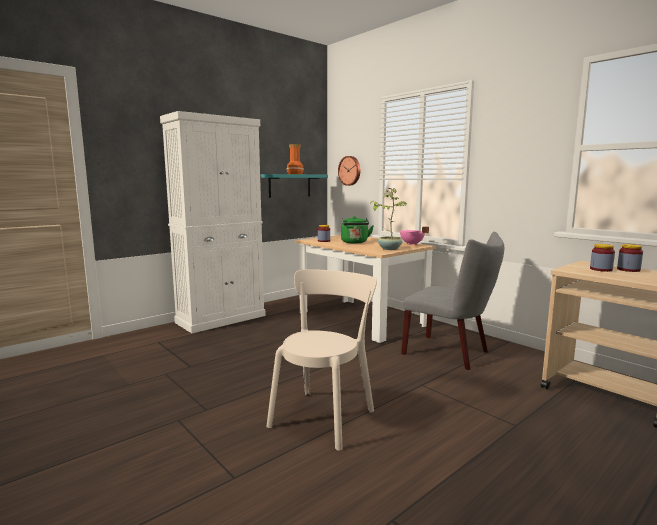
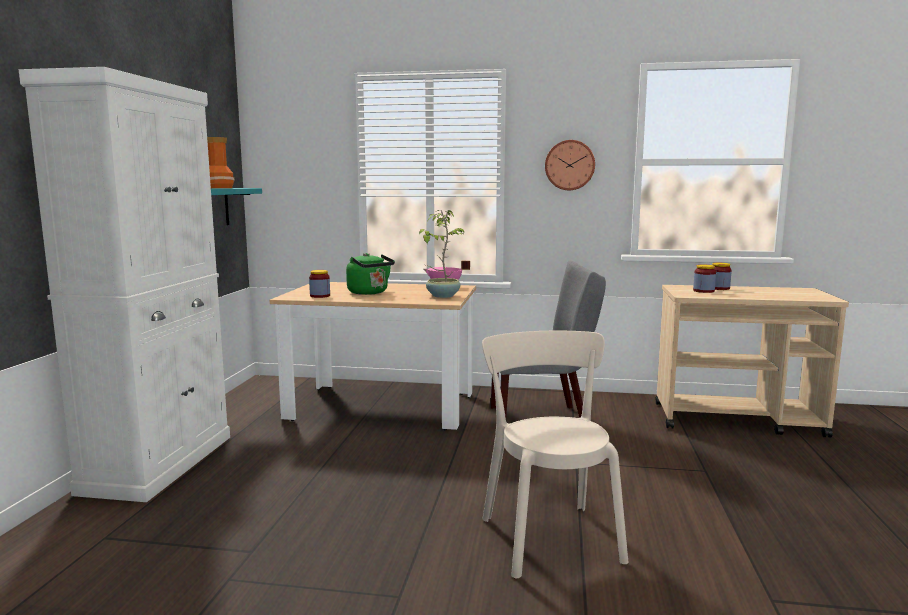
camera: 40 degrees left, 0 degrees up
(350, 170) = (296, 182): wall clock -> wall clock (569, 165)

